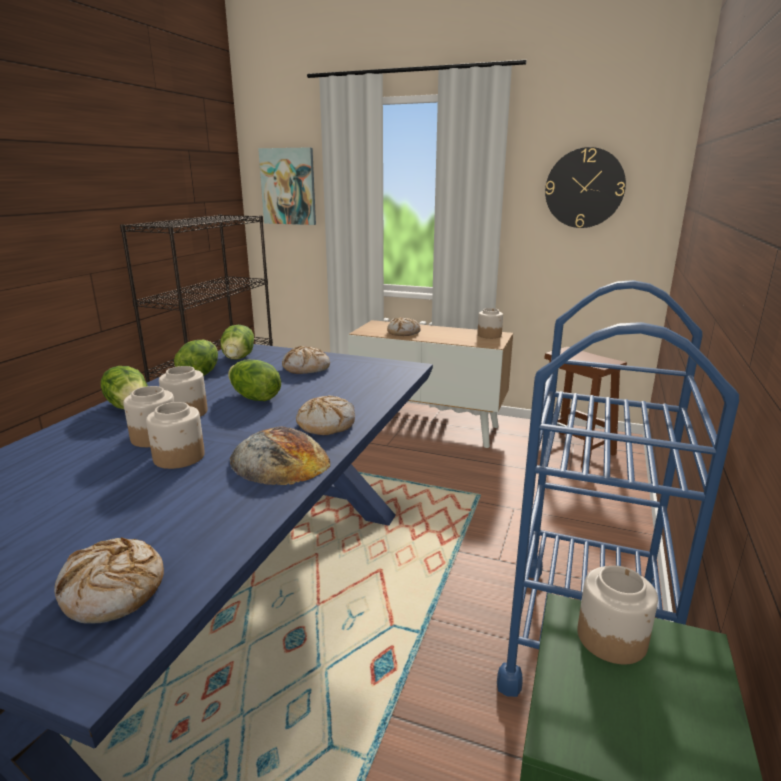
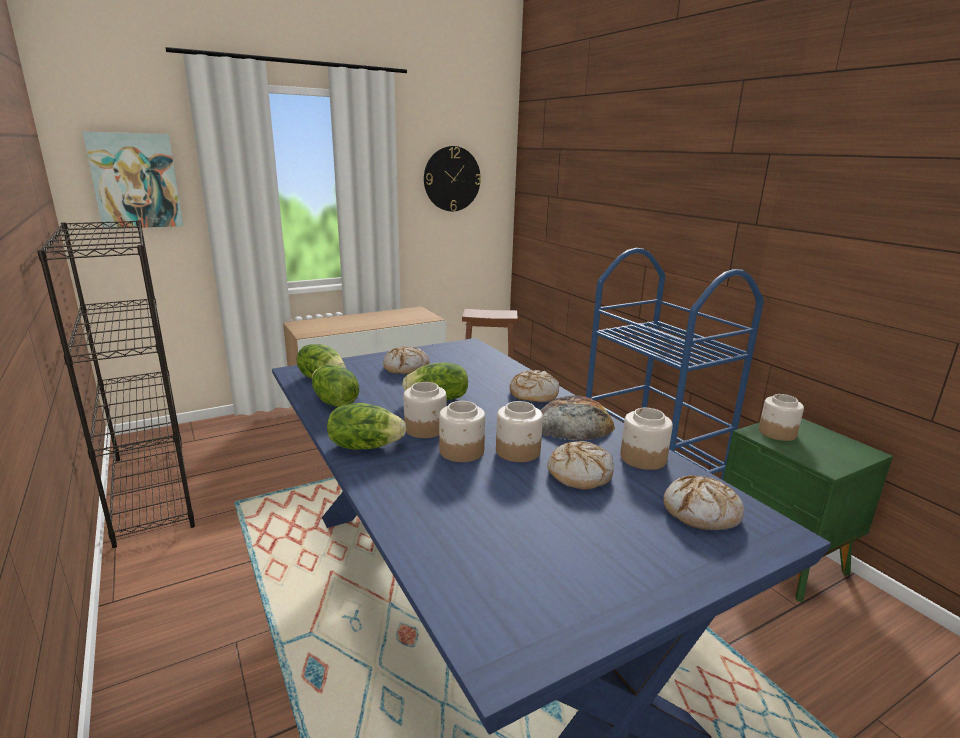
camera: 50 degrees left, 0 degrees up
(403, 333) = (343, 326): bread -> bread (579, 473)
(489, 335) = (411, 312): jar -> jar (642, 458)

